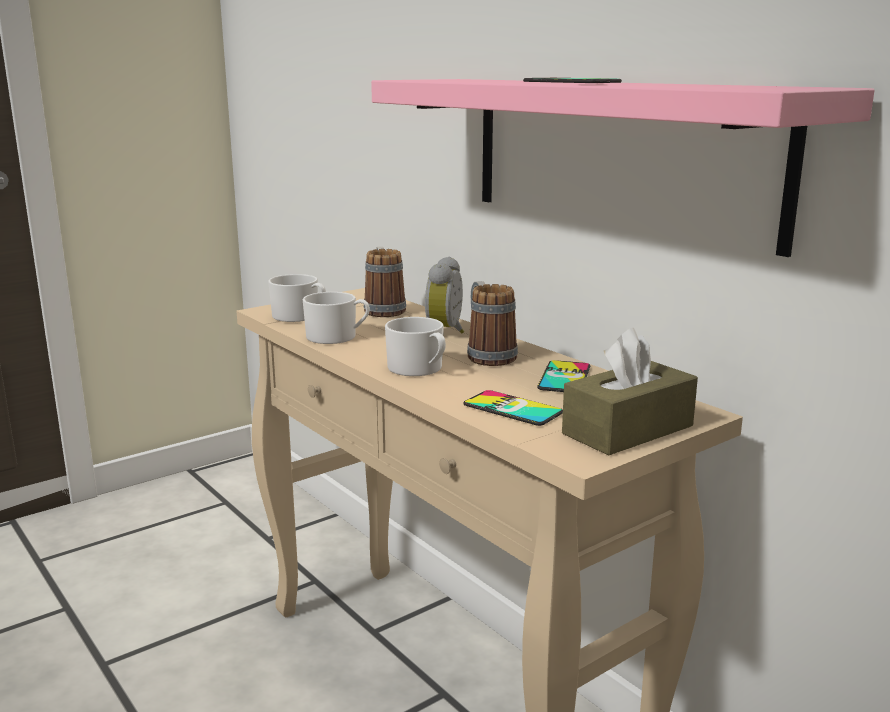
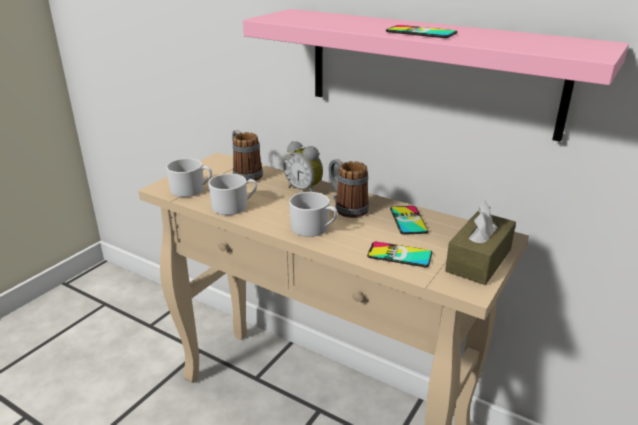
camera: 20 degrees left, 10 degrees up
(447, 332) = (305, 190): alarm clock -> alarm clock turned 45 degrees counterclockwise

